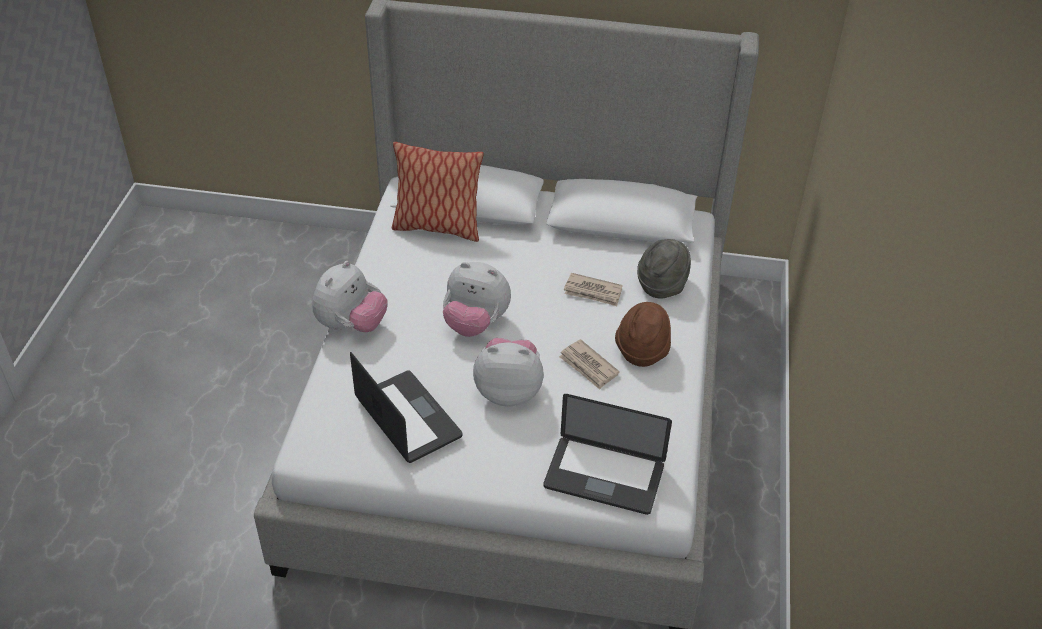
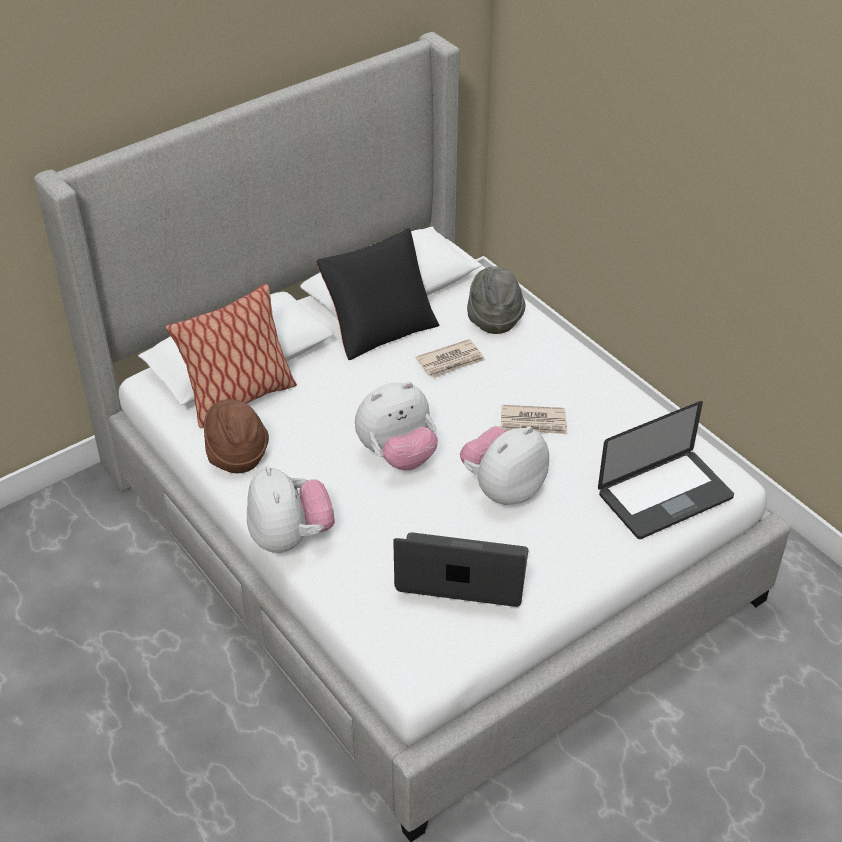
camera: 45 degrees left, 0 degrees up
(580, 240) = (380, 326): none -> black pillow
(642, 350) = (553, 381): brown hat -> brown hat (236, 455)

